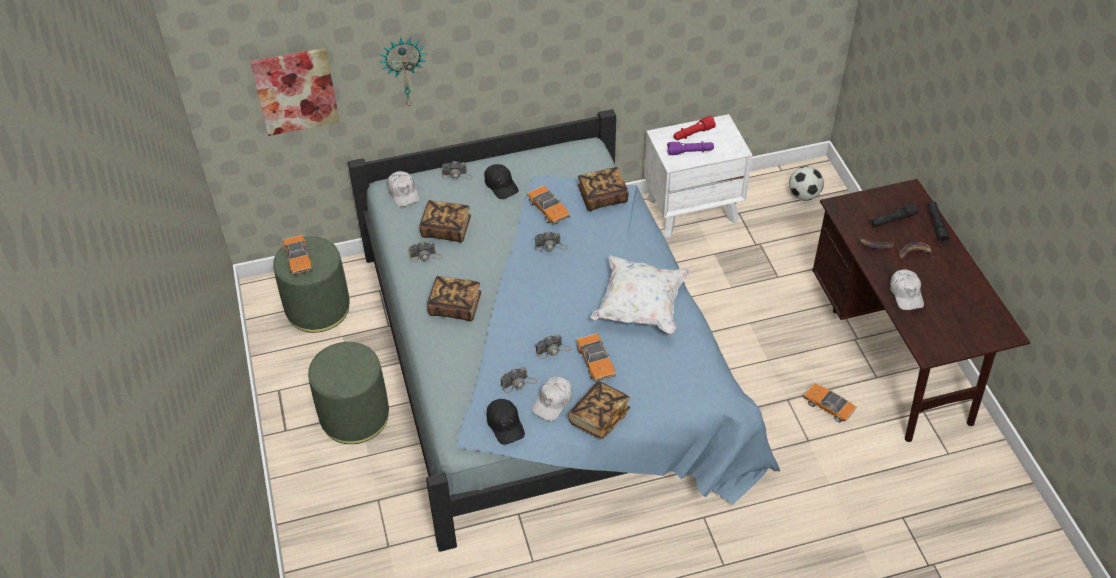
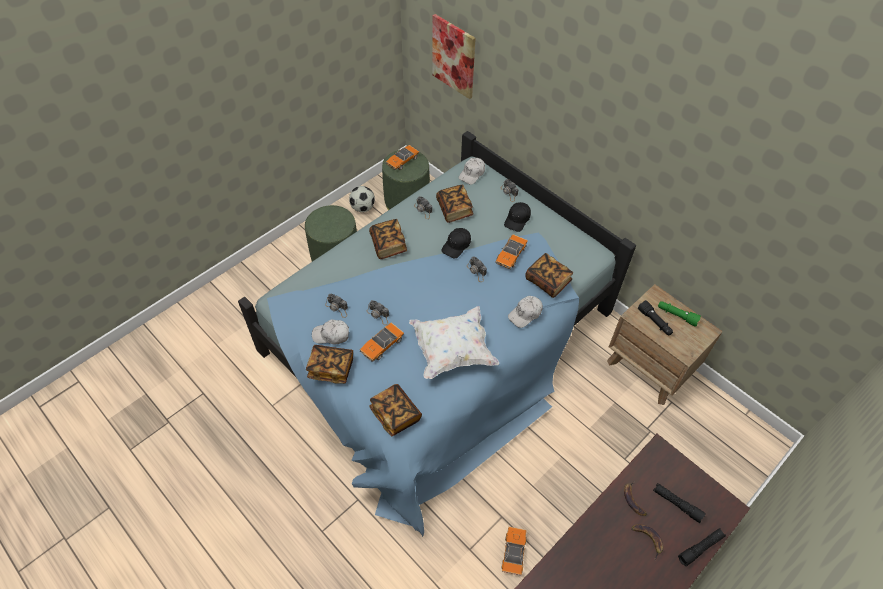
camera: 60 degrees right, 5 degrees up
(404, 71) = (515, 94): wall clock -> none
(505, 424) = (298, 316): black cap -> black cap (456, 246)
(689, 383) = (395, 414): none -> book
(690, 152) = (654, 322): purple flashlight -> black flashlight
(692, 209) = (649, 368): white nightstand -> brown nightstand
(693, 134) = (676, 315): red flashlight -> green flashlight
(803, 195) = (731, 443): football -> football (362, 207)
(906, 294) = (591, 549): white cap -> white cap (525, 314)

